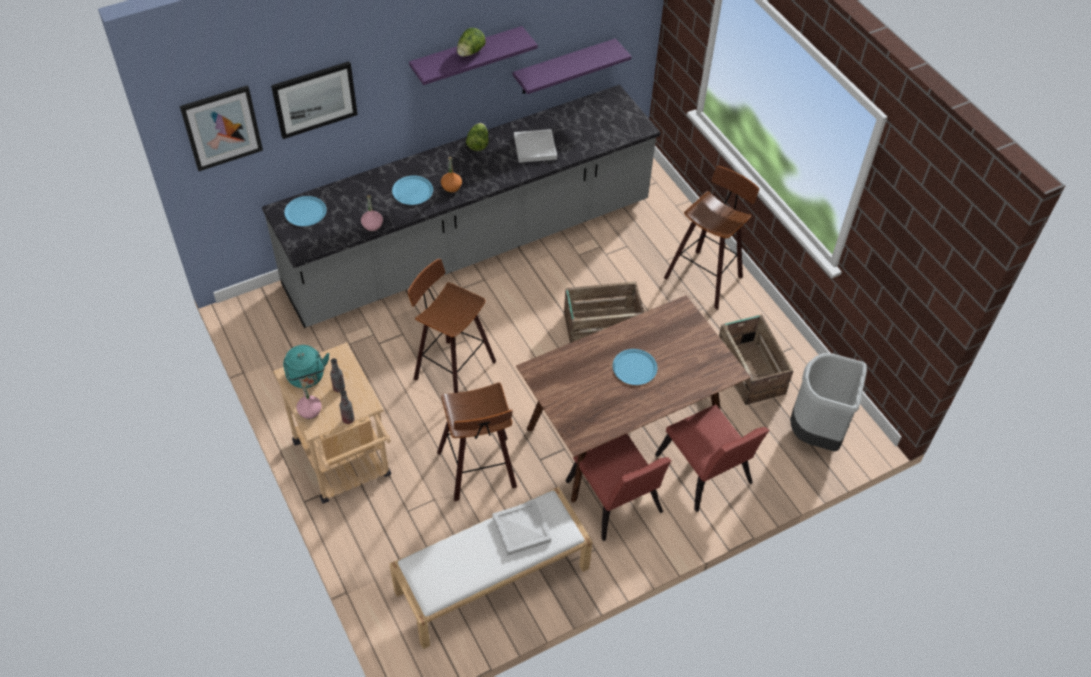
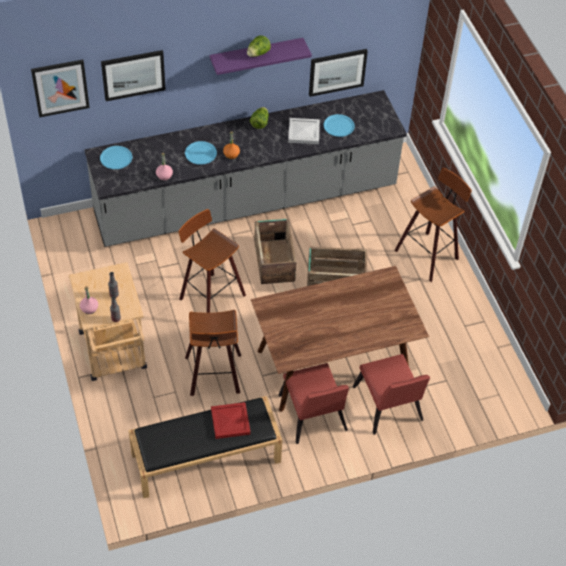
camera: 10 degrees right, 0 degrees up
(307, 378) = (92, 284): turquoise kettle -> none
(491, 580) = (205, 458): white bench -> black bench
(522, 528) = (231, 421): white tray -> red tray
(564, 67) = (337, 71): purple shelf -> picture
(634, 367) = (340, 315): blue plate -> blue plate (339, 126)
(750, 370) = (445, 333): crate -> crate (274, 260)
(815, 433) = (484, 390): grey trash can -> none

